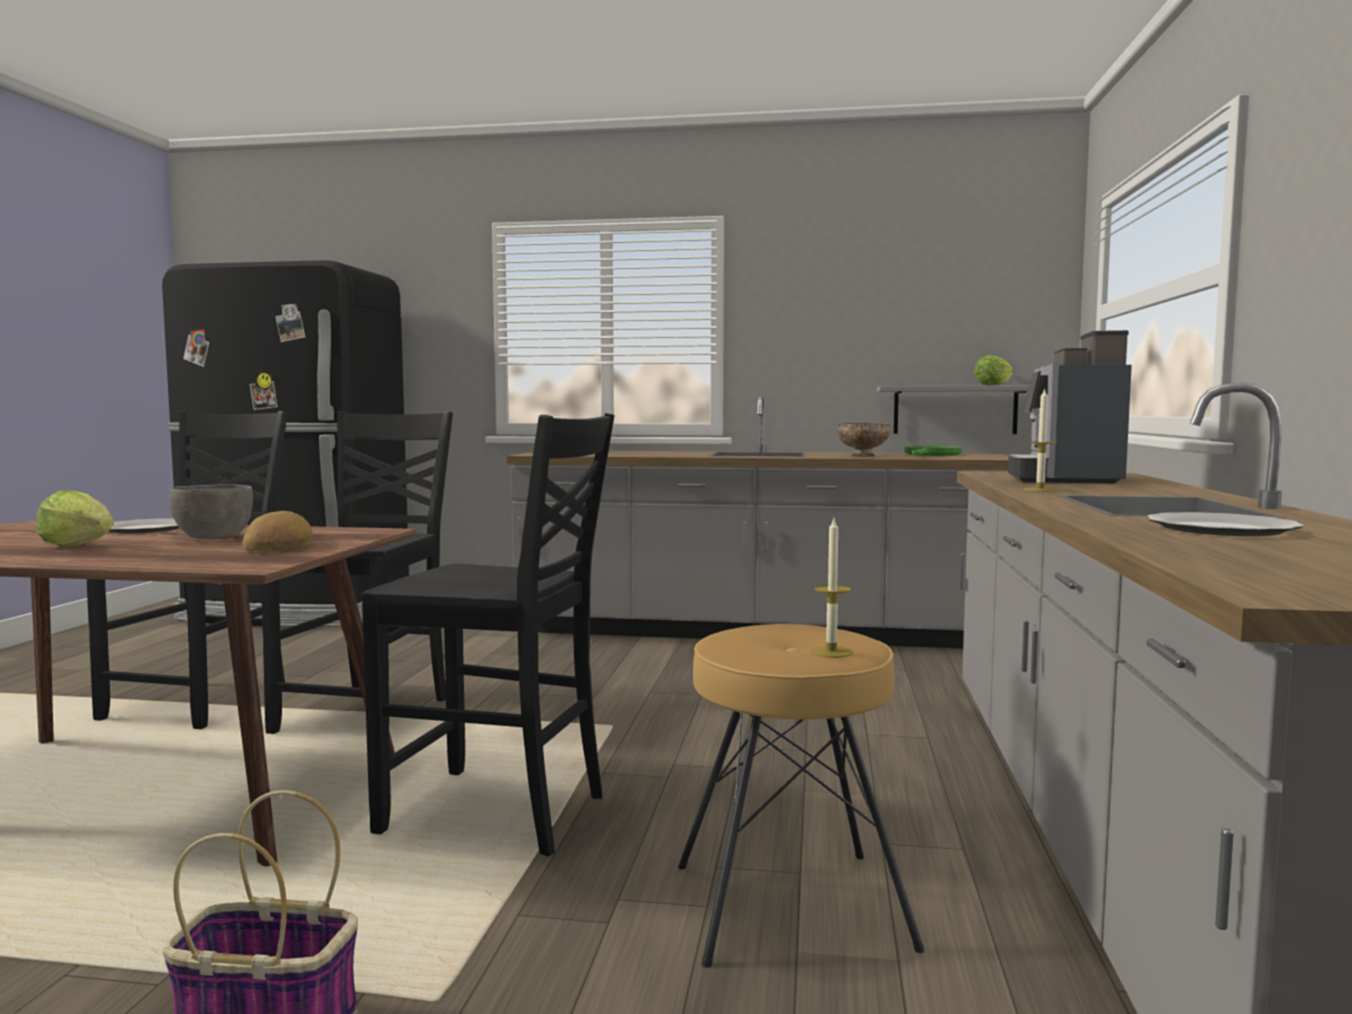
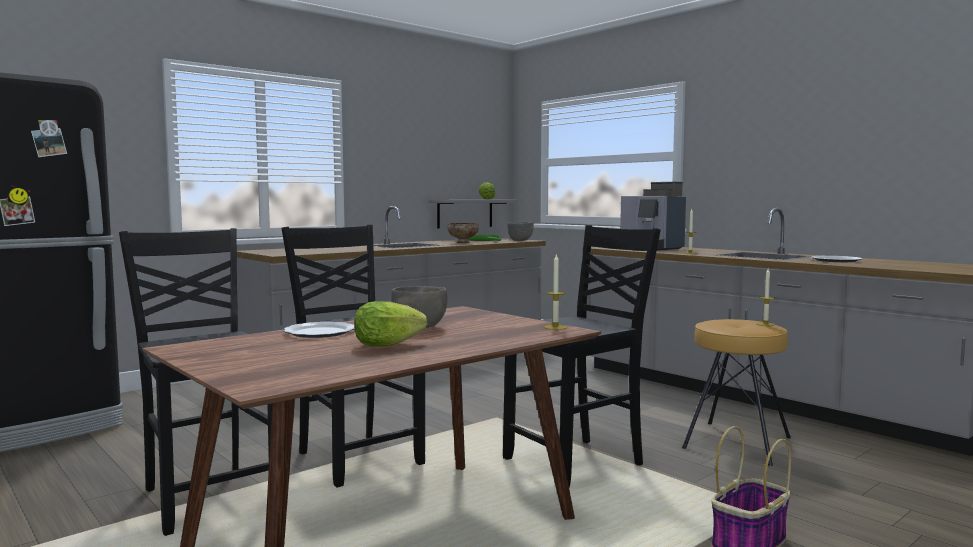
camera: 50 degrees left, 0 degrees up
(271, 561) = (555, 327): none -> candle
(278, 546) = (488, 323): bread -> none
(982, 458) = (520, 240): none -> grey bowl

